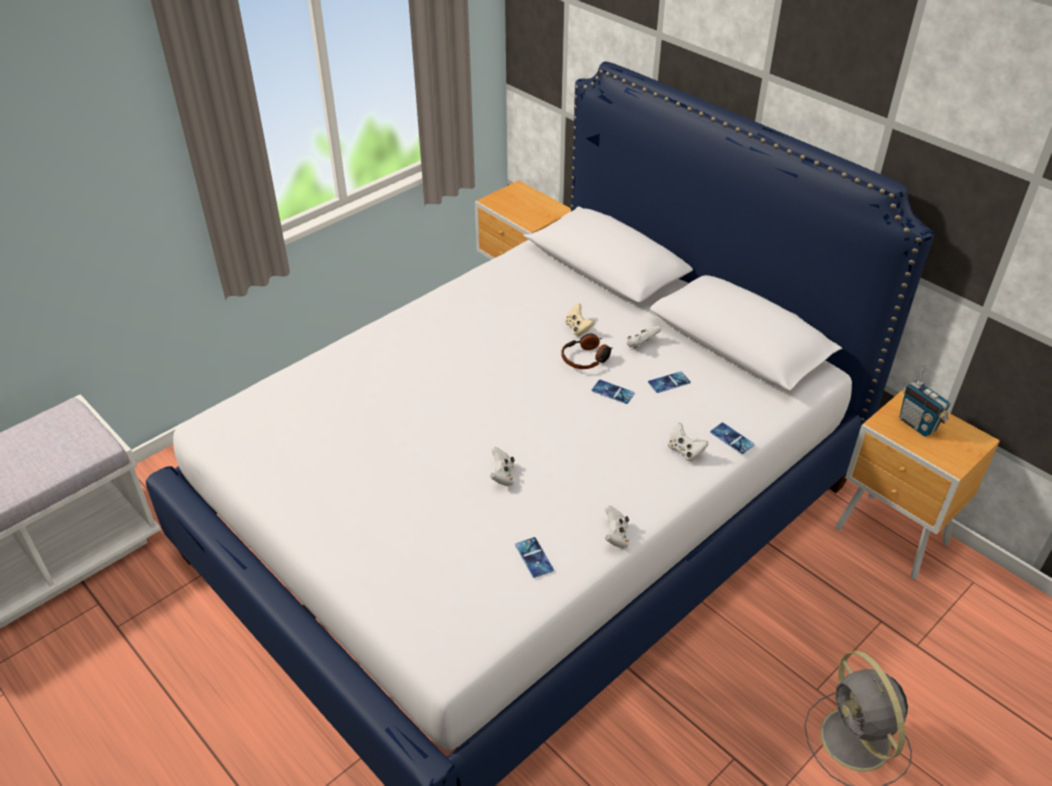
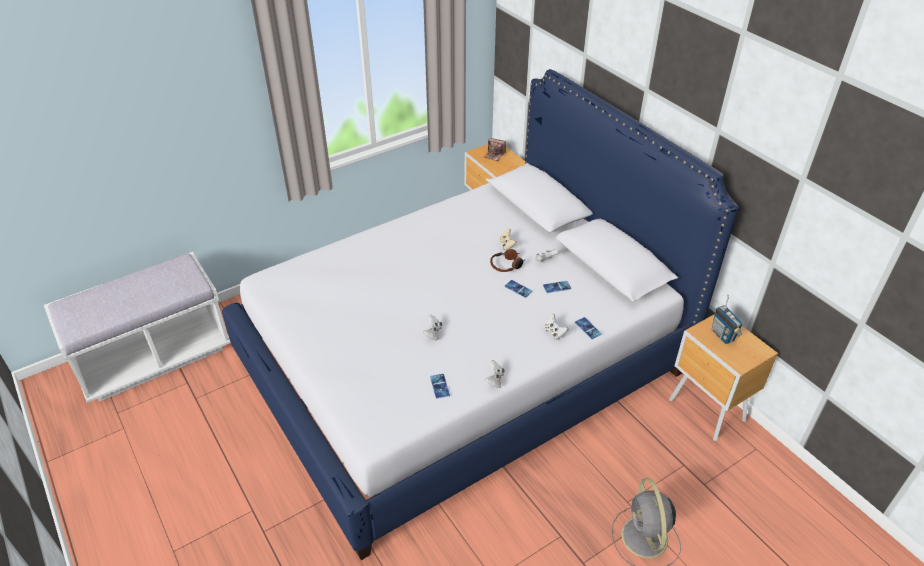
camera: 10 degrees right, 0 degrees up
(519, 201) = (494, 155): none -> camera

